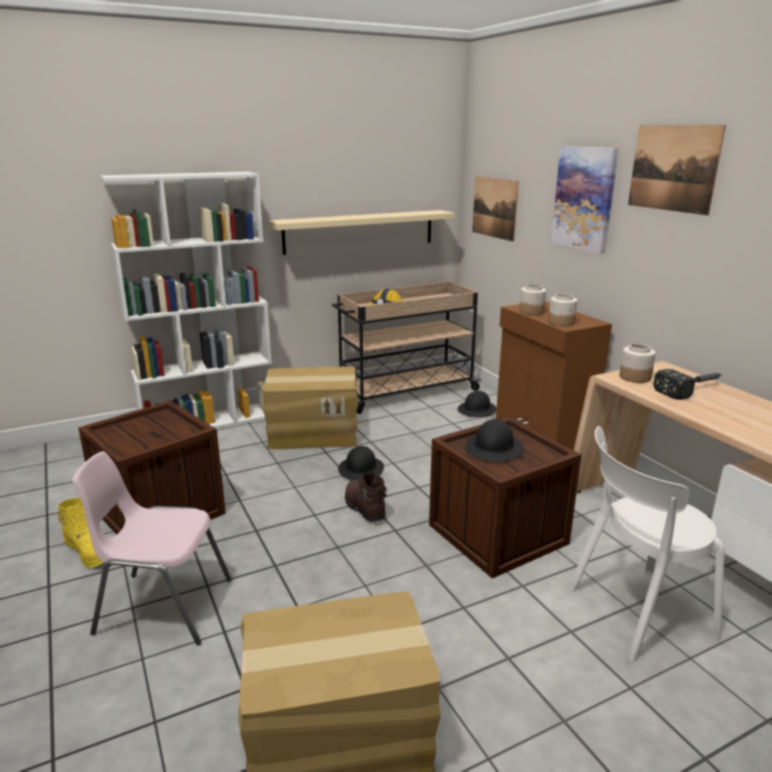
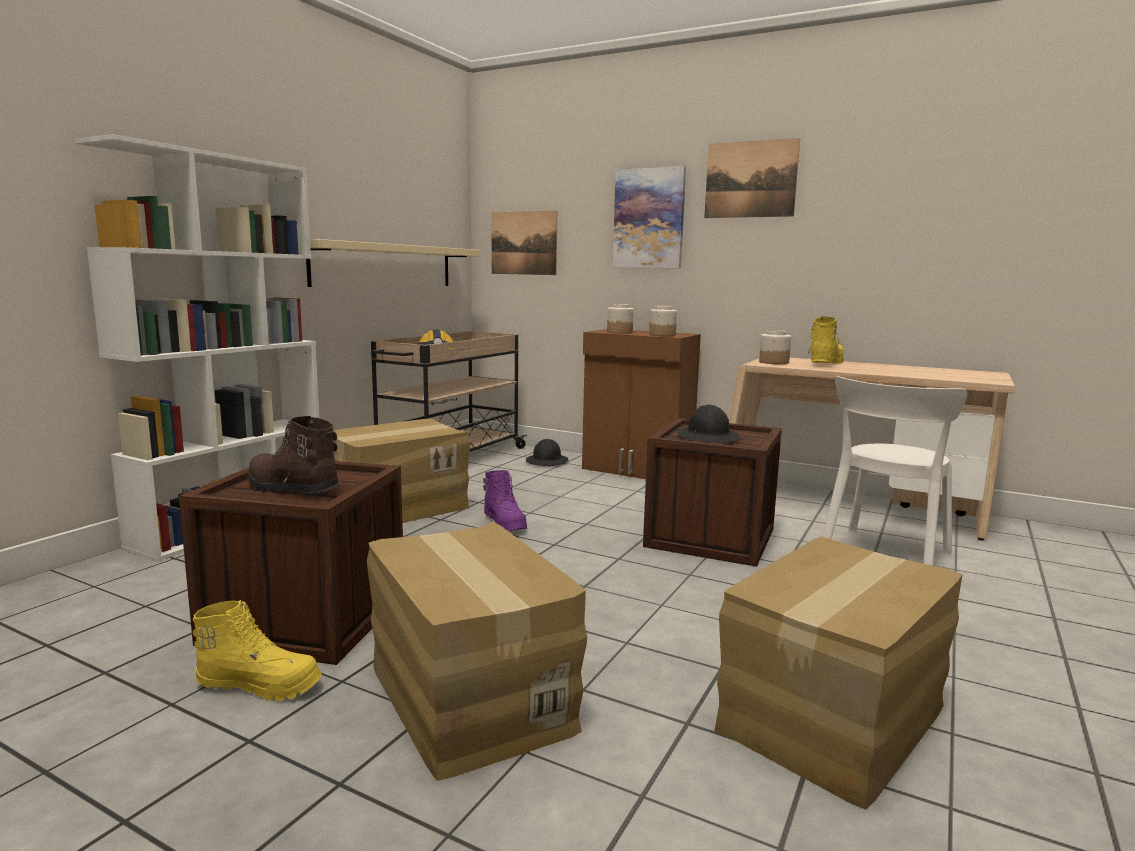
camera: 35 degrees left, 10 degrees down
(162, 606) = (467, 697): pink chair -> cardboard box
(361, 469) = (505, 524): black hard hat -> purple boot
(364, 508) = (560, 551): brown boot -> brown boot (291, 489)
(692, 389) = (825, 363): hammer -> yellow boot

